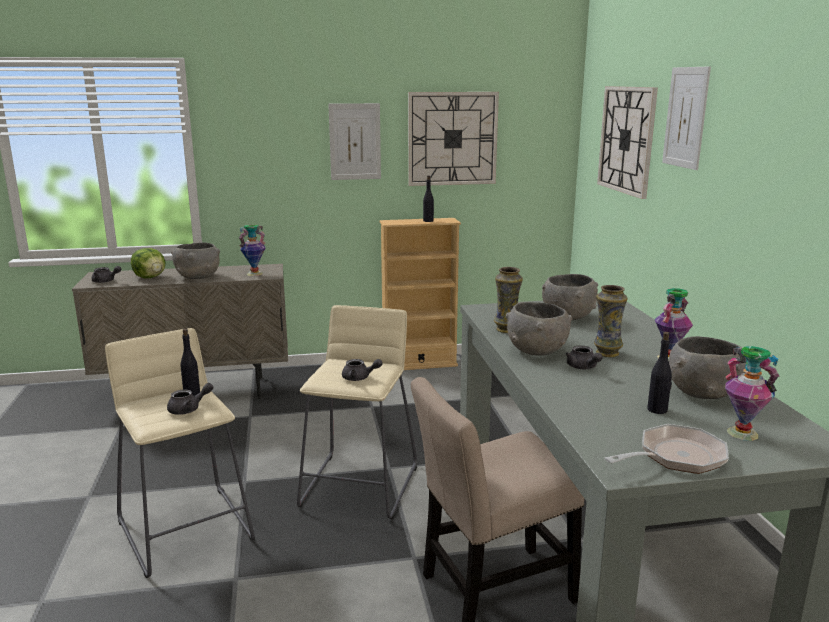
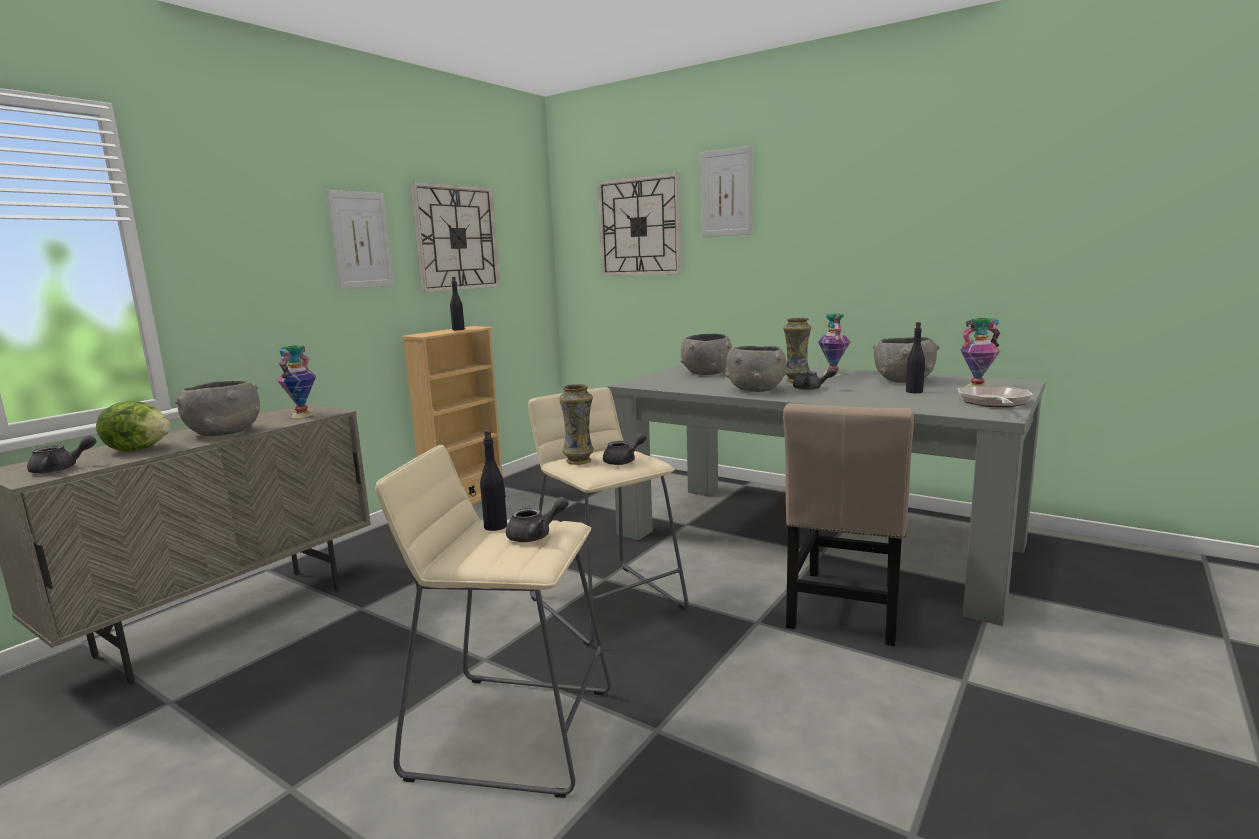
camera: 45 degrees left, 5 degrees down
(189, 409) = (536, 535): grey teapot -> grey teapot turned 45 degrees clockwise
(506, 330) = (695, 387): vase -> vase (579, 461)

